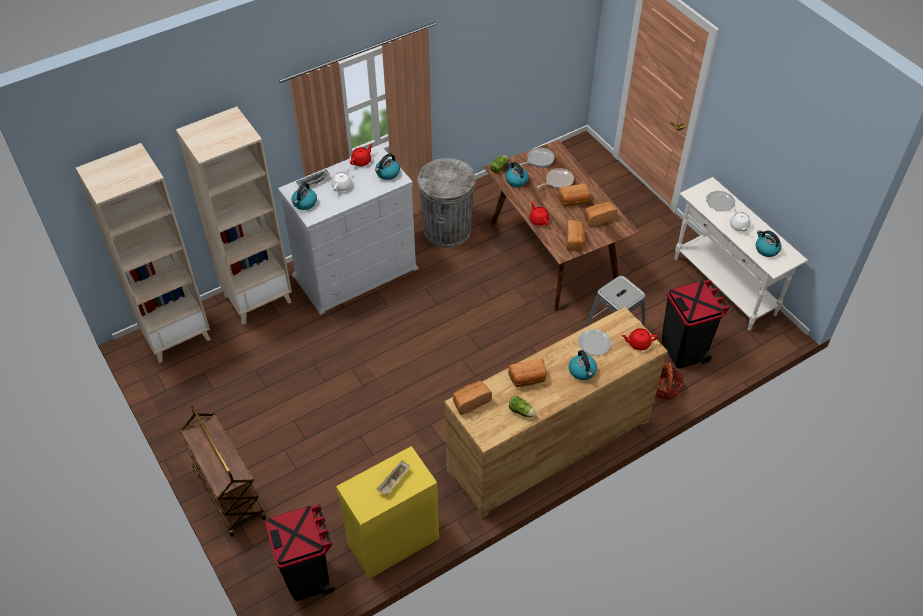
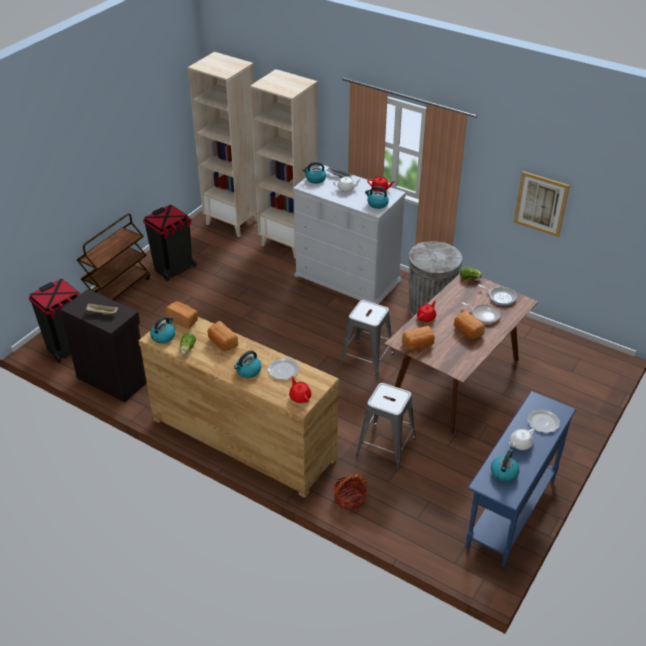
camera: 65 degrees right, 10 degrees down
(392, 540) = (112, 378): yellow cabinet -> black cabinet
(491, 306) = (367, 360): none -> grey stool
(496, 62) = (541, 203): none -> picture
(516, 180) = (463, 291): kettle -> kettle (163, 336)
(598, 218) = (458, 352): bread -> none
(683, 350) = (405, 501): black trash can -> black trash can (174, 269)
(724, 287) = (510, 513): white console table -> blue console table

